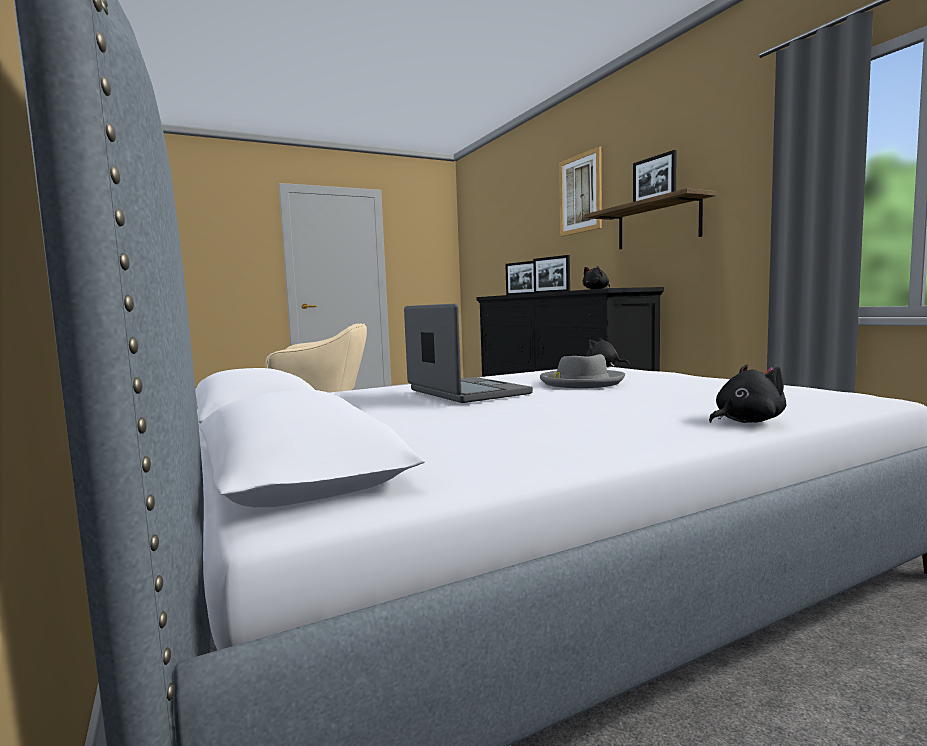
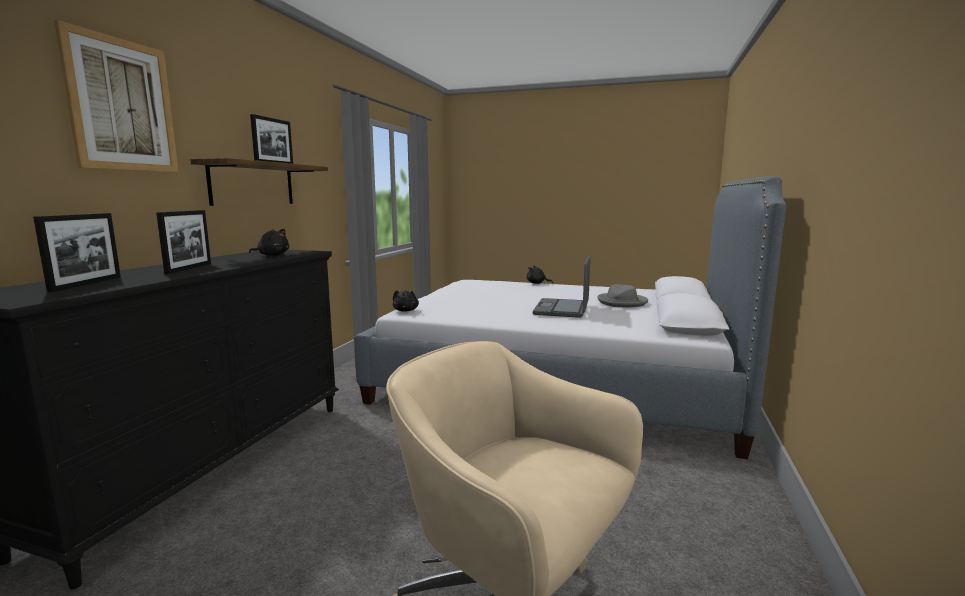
camera: 135 degrees left, 5 degrees up
(581, 382) = (491, 303): grey hat -> grey hat (622, 302)

